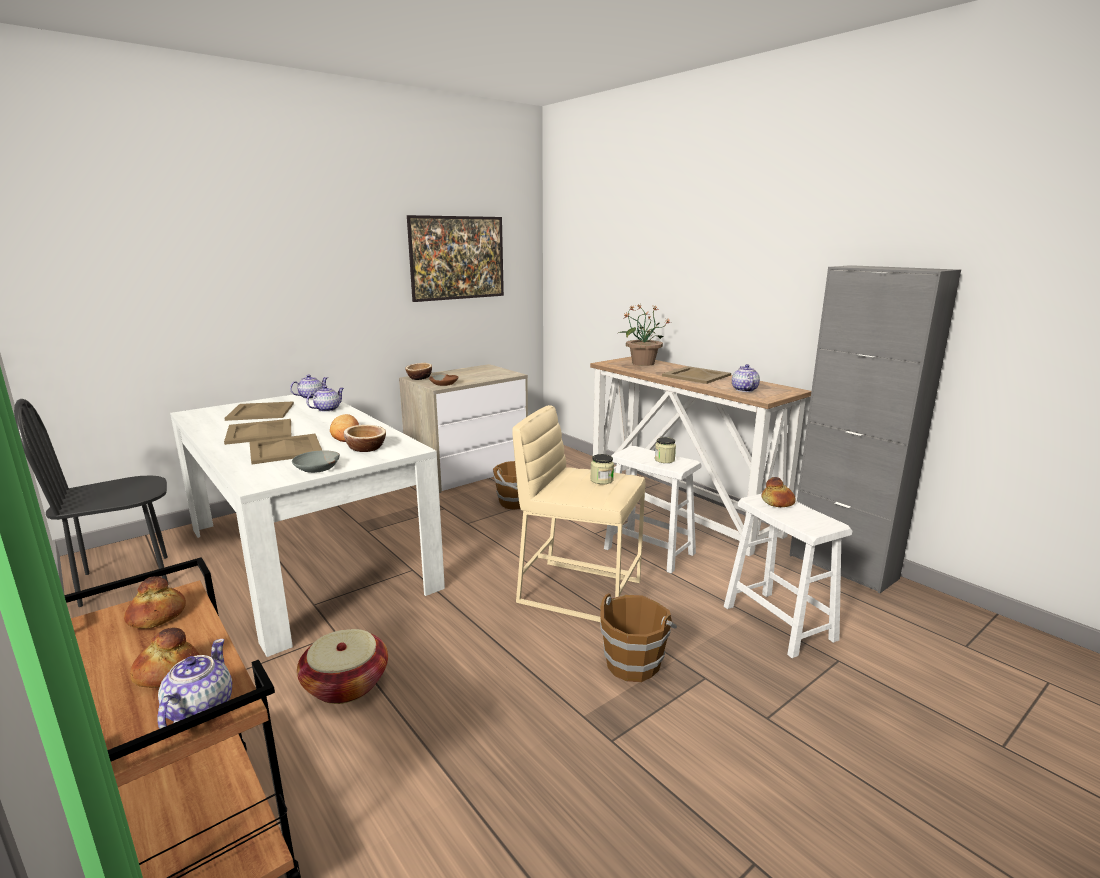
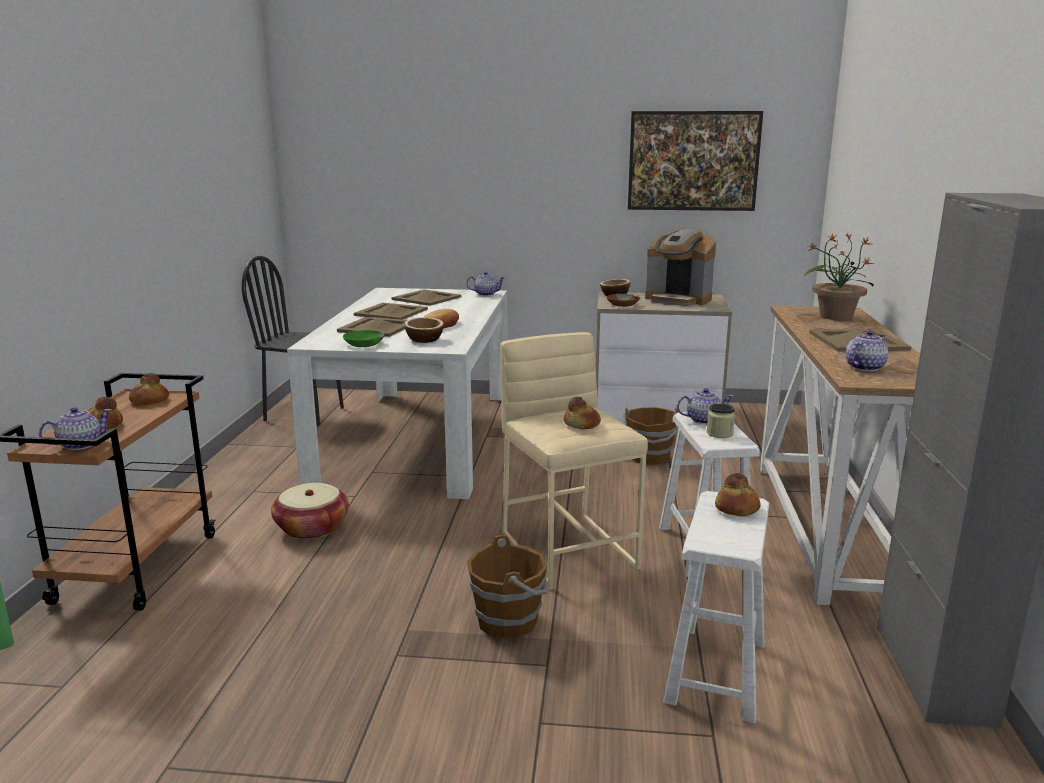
camera: 45 degrees right, 0 degrees up
(316, 468) = (363, 344): grey bowl -> green bowl
(327, 409) = (472, 306): teapot -> teapot (703, 420)
(473, 373) = (678, 300): none -> coffee machine
(601, 480) = (582, 424): jar -> bread

